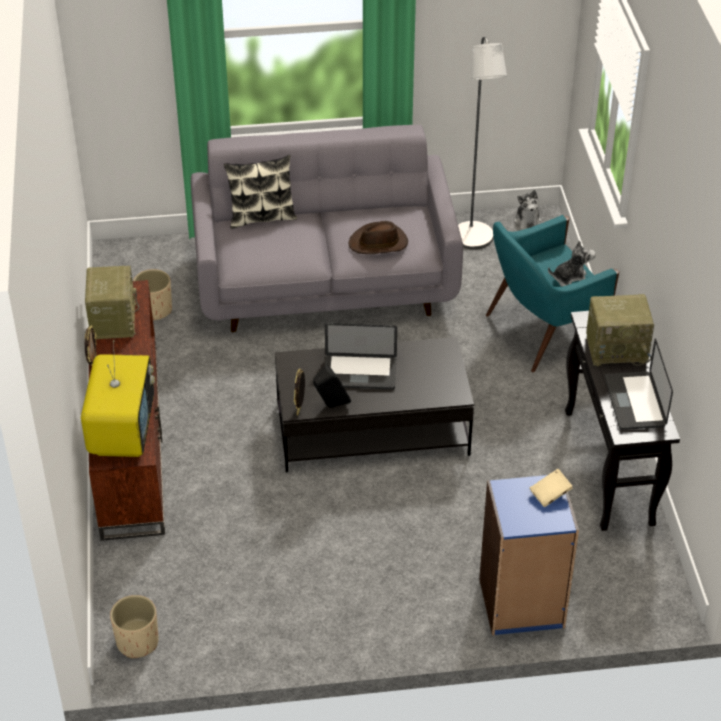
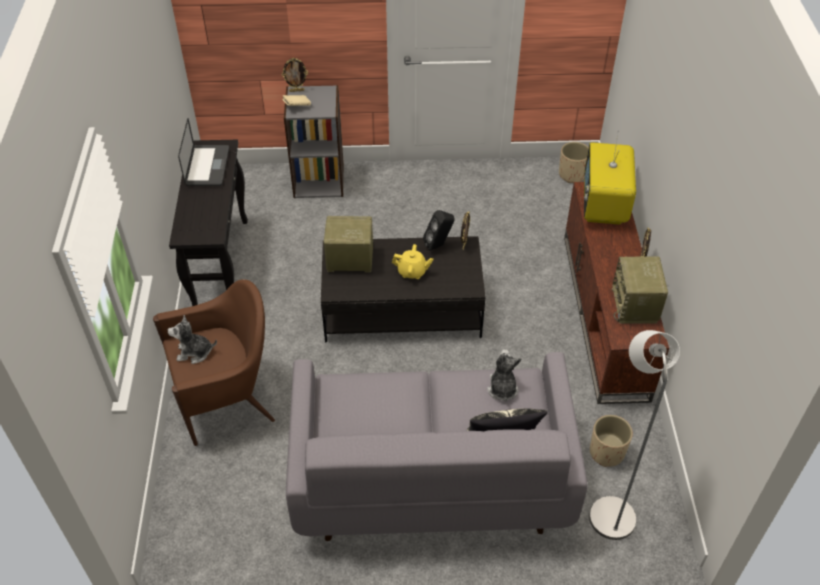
camera: 175 degrees left, 5 degrees up
(359, 373) = (412, 272): laptop -> yellow teapot
(378, 243) = (376, 395): brown hat -> none
(474, 241) = (257, 526): grey floor lamp -> grey floor lamp (610, 510)
(521, 604) = (319, 180): blue bookcase -> grey bookcase
(528, 222) = (186, 554): plush toy -> plush toy (502, 388)
(541, 332) = (227, 397): turquoise armchair -> brown armchair
(560, 522) = (296, 90): none -> picture frame
(617, 349) = (200, 208): radio -> radio (349, 260)

